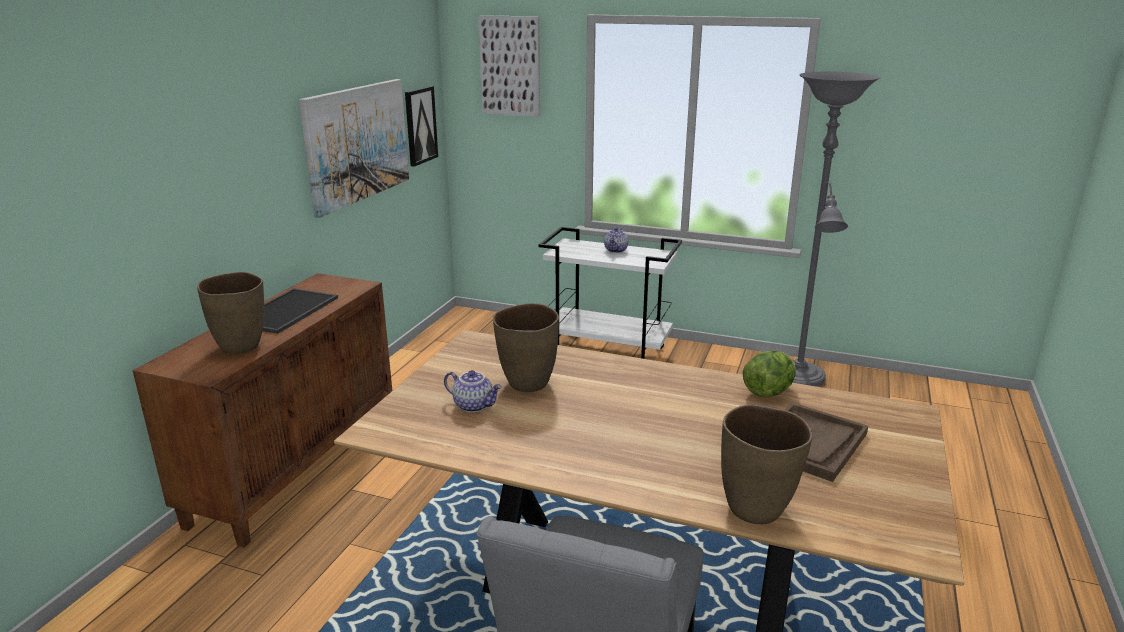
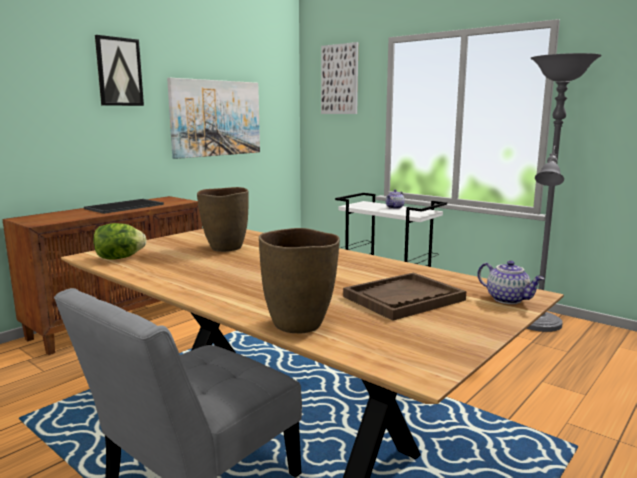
camera: 20 degrees right, 10 degrees down
(241, 346) = (74, 216): brown vase -> none
(420, 125) = (275, 119): picture -> picture (119, 72)
(474, 405) = (173, 253): teapot -> teapot (508, 299)
(768, 392) = (407, 270): lettuce -> lettuce (119, 258)

